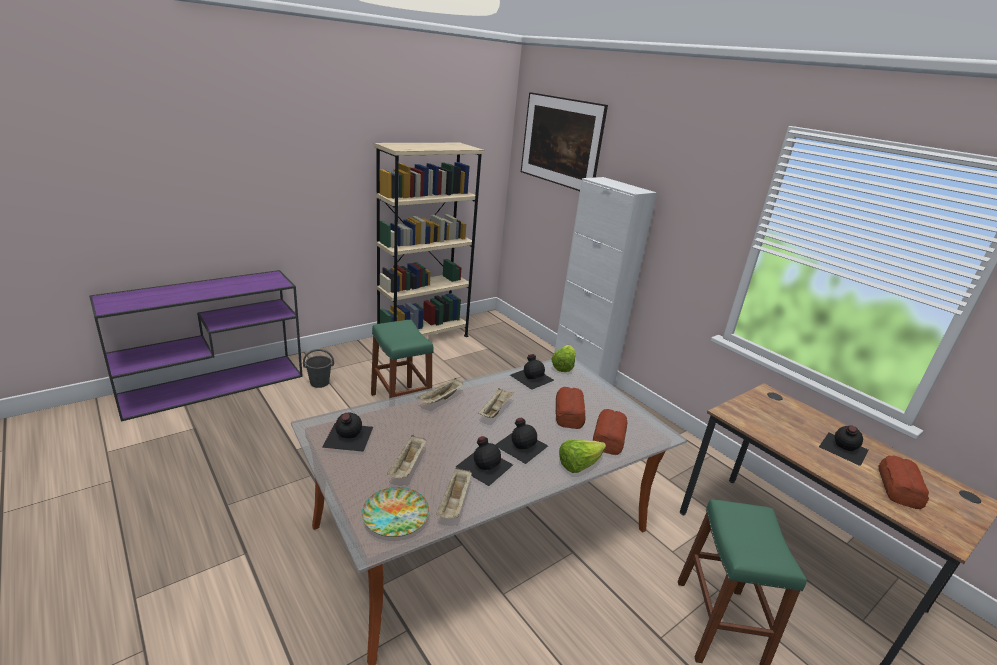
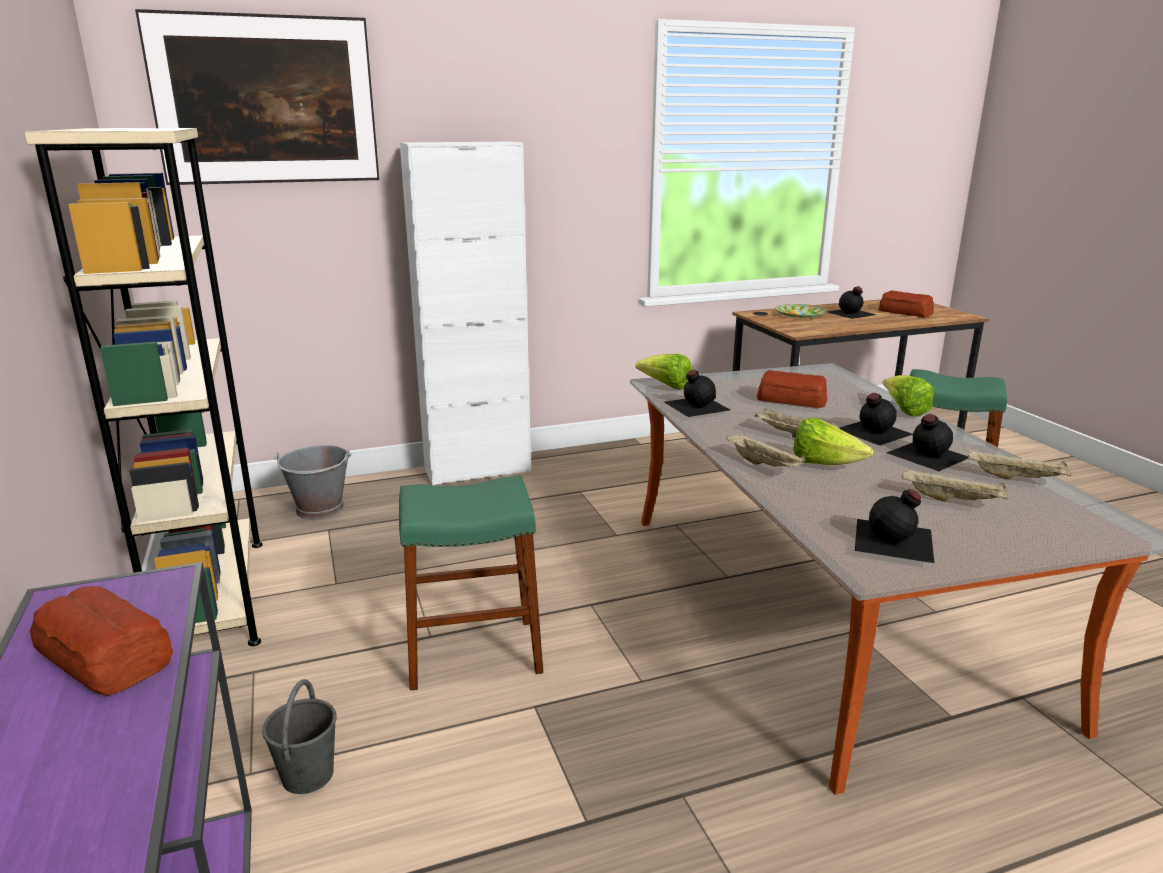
camera: 70 degrees left, 5 degrees down
(395, 516) = (1068, 514): plate -> plate (800, 314)
(449, 420) = (824, 464): none -> lettuce
(506, 342) = (321, 509): none -> grey bucket
(608, 438) = (842, 391): bread -> bread (105, 657)

